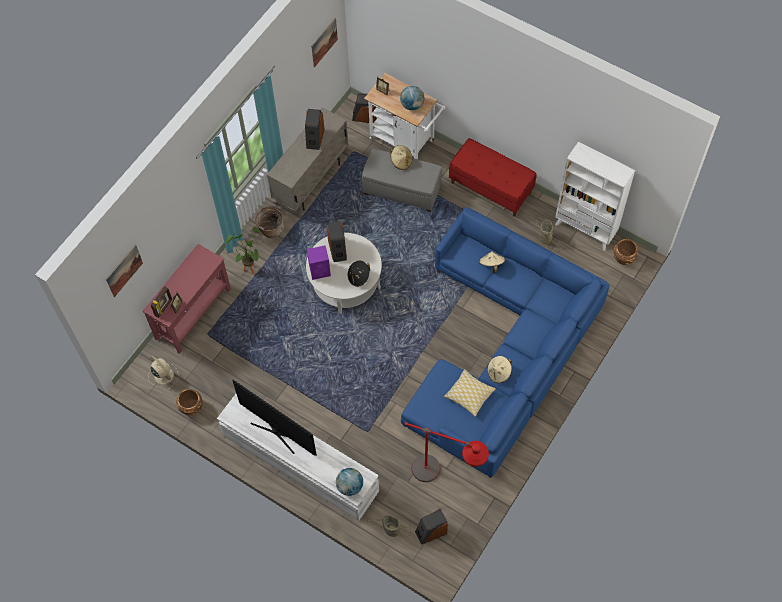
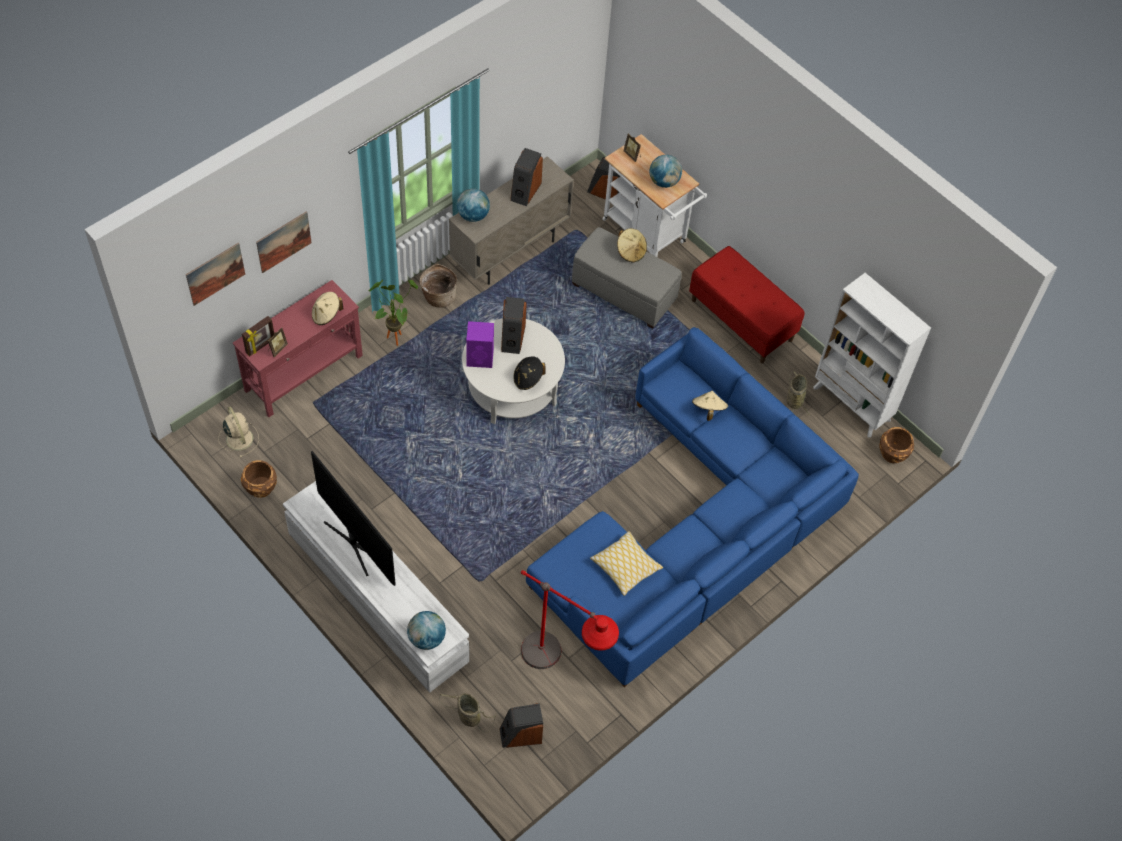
camera: 10 degrees right, 5 degrees down
(283, 167) = (473, 215): none -> globe
(324, 42) = (569, 69): picture -> picture (283, 242)
(499, 373) = (674, 549): beige hat -> beige hat (326, 315)

